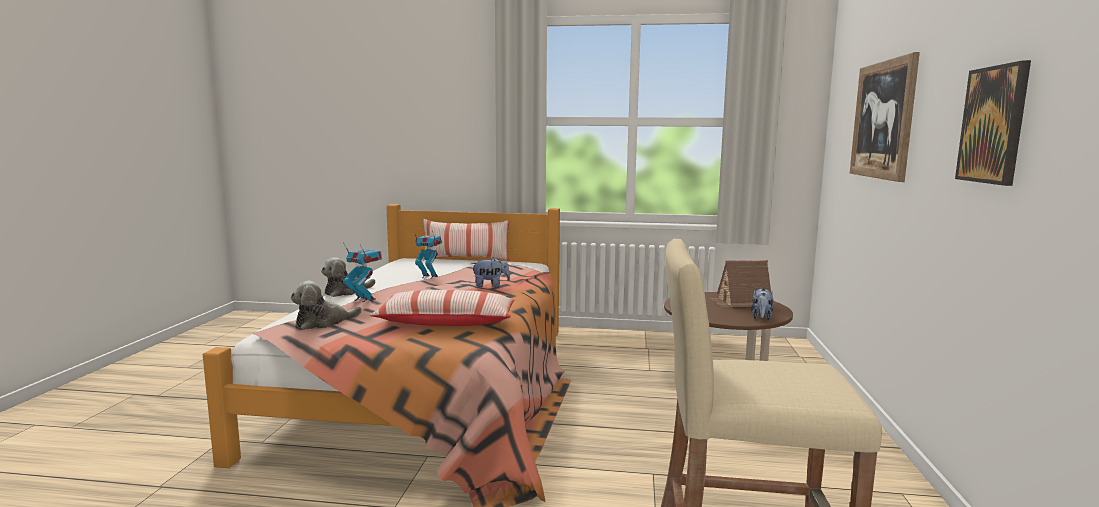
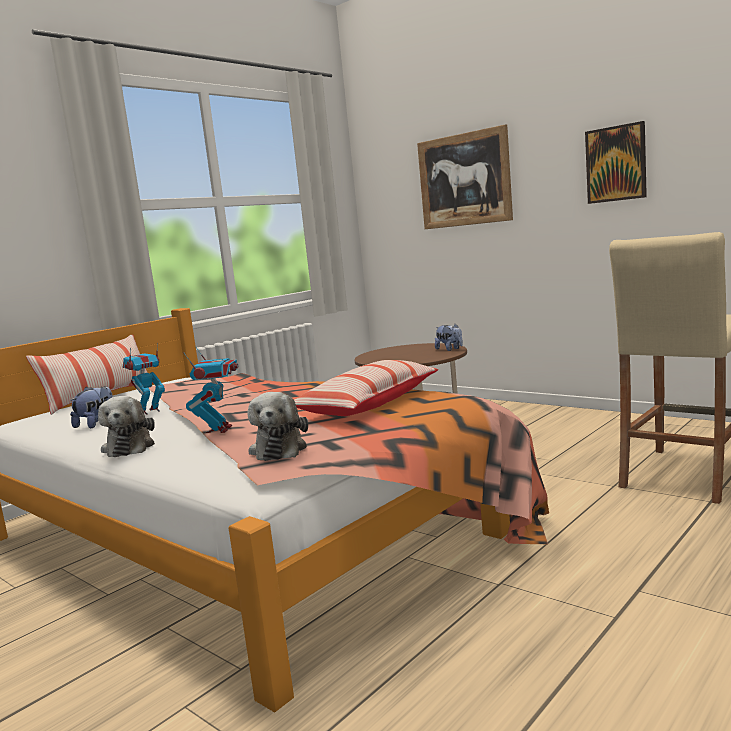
camera: 55 degrees left, 0 degrees up
(364, 299) = (219, 429): toy robot -> toy robot turned 120 degrees clockwise
(490, 285) = (262, 387): plush toy -> plush toy (96, 424)
(740, 302) = (406, 349): toy house -> none

